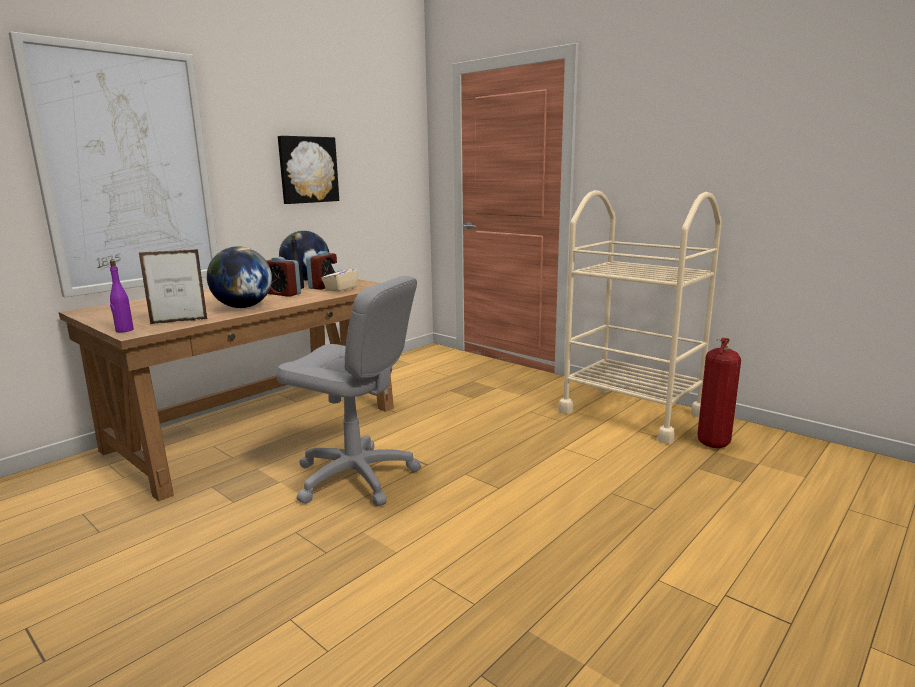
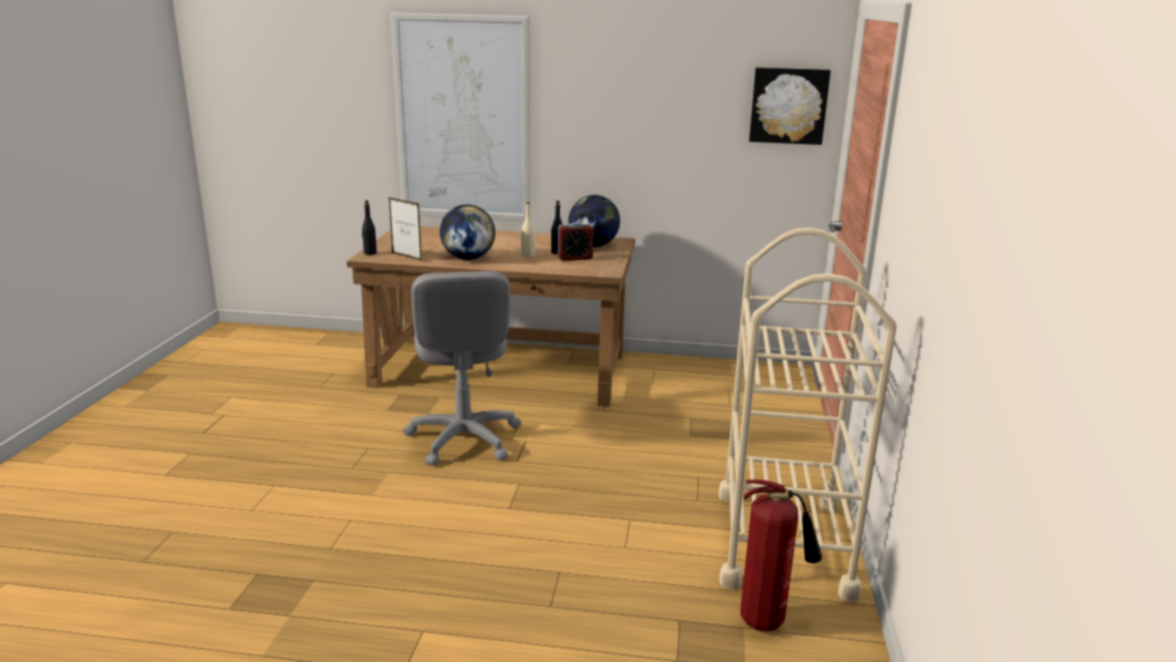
camera: 55 degrees right, 5 degrees up
(124, 330) = (370, 253): purple bottle -> black bottle
(283, 294) = (528, 255): alarm clock -> beige bottle
(307, 170) = (645, 128): picture -> picture (788, 105)
(341, 289) = (574, 265): beige tissue box -> none

